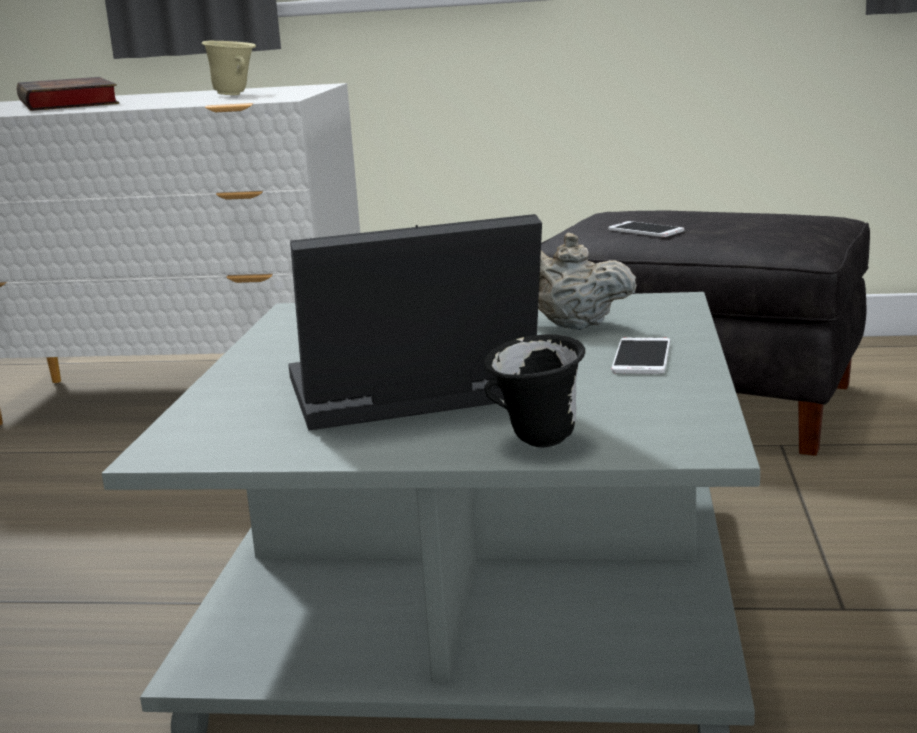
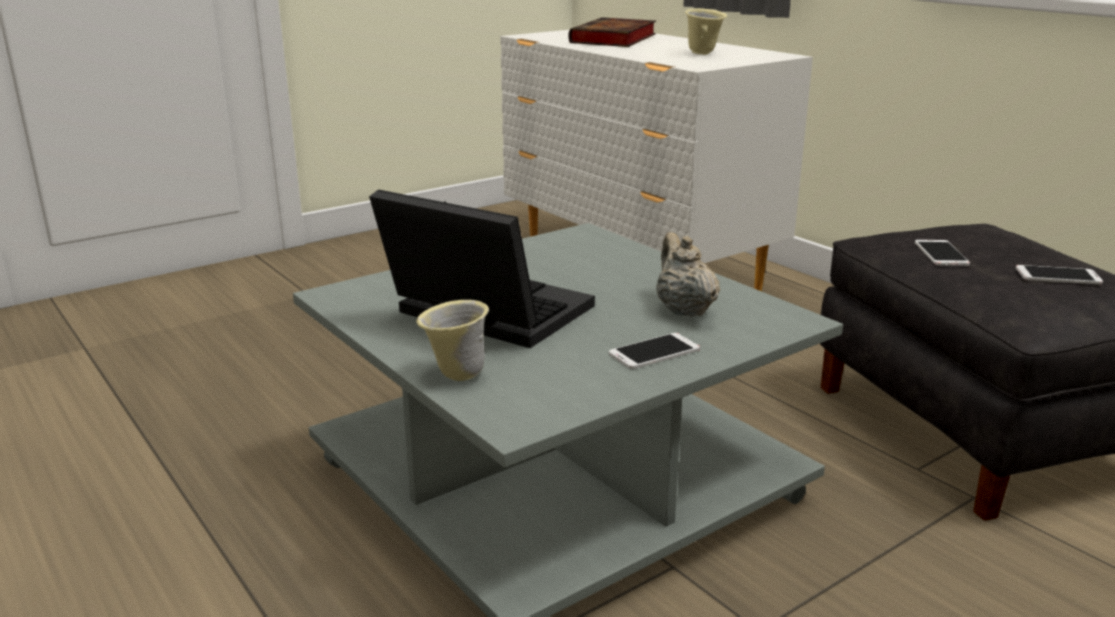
camera: 45 degrees right, 5 degrees up
(538, 443) = (455, 375): black mug -> beige mug
(750, 220) = (1058, 276): none -> phone

